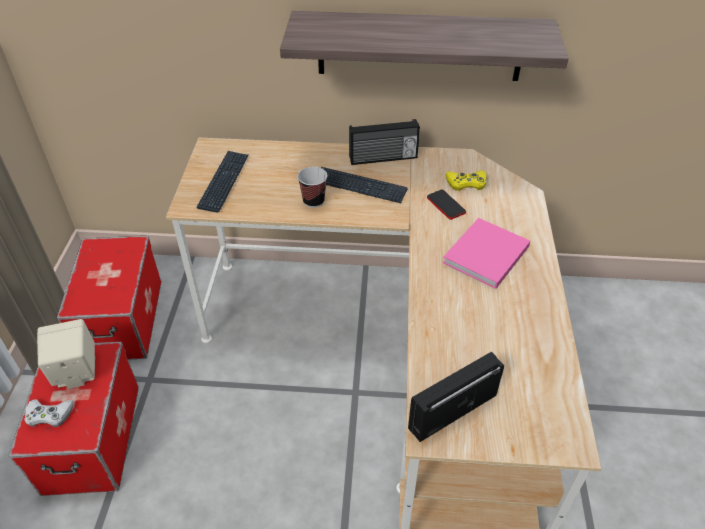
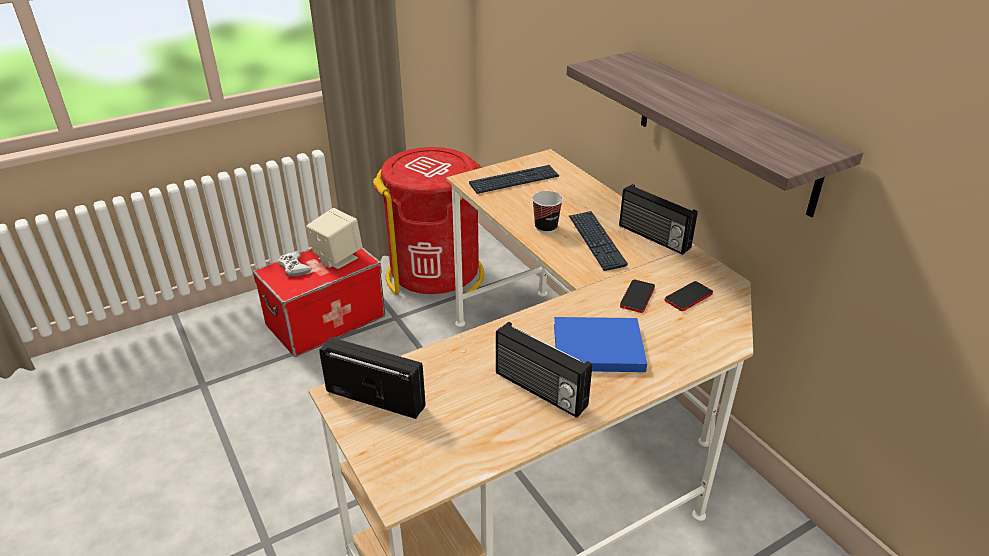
camera: 55 degrees right, 10 degrees down
(123, 320) = (435, 274): storage box -> red trash can
(466, 183) = (688, 297): yellow game controller -> phone
(484, 256) = (594, 347): pink book -> blue book
(510, 309) = (539, 390): none -> radio

